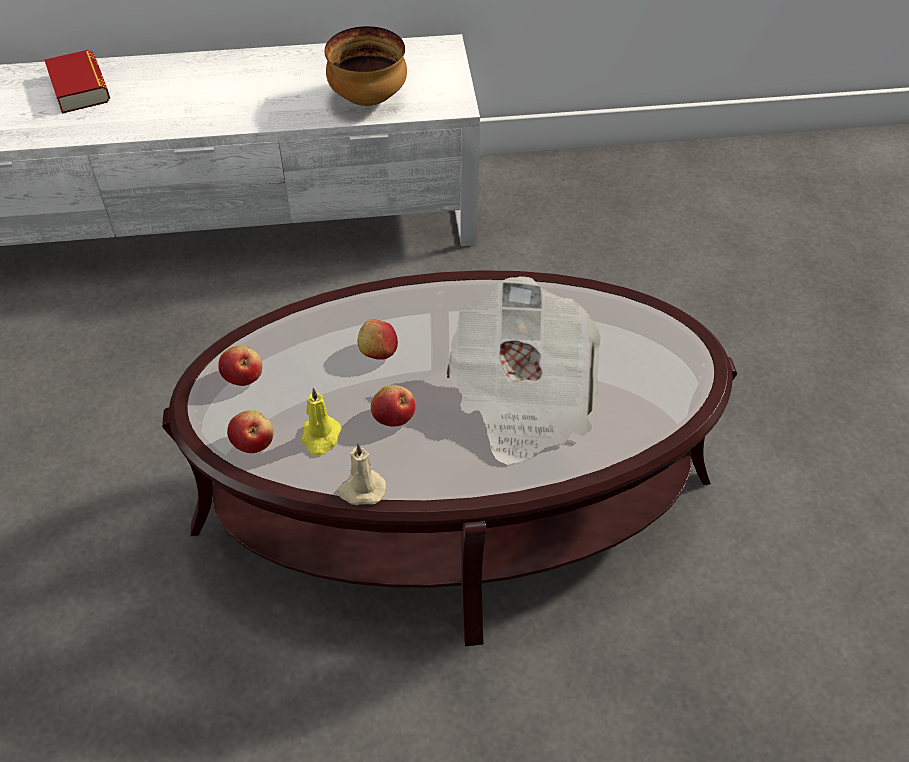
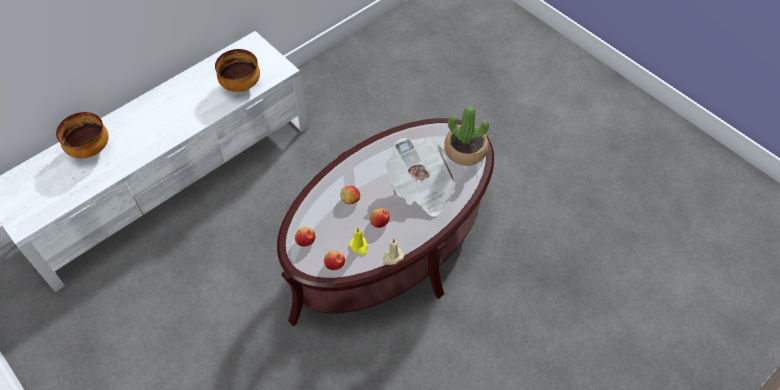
camera: 35 degrees left, 5 degrees up
(80, 88) = (90, 150): book -> bowl
(663, 379) = (465, 150): none -> potted plant

